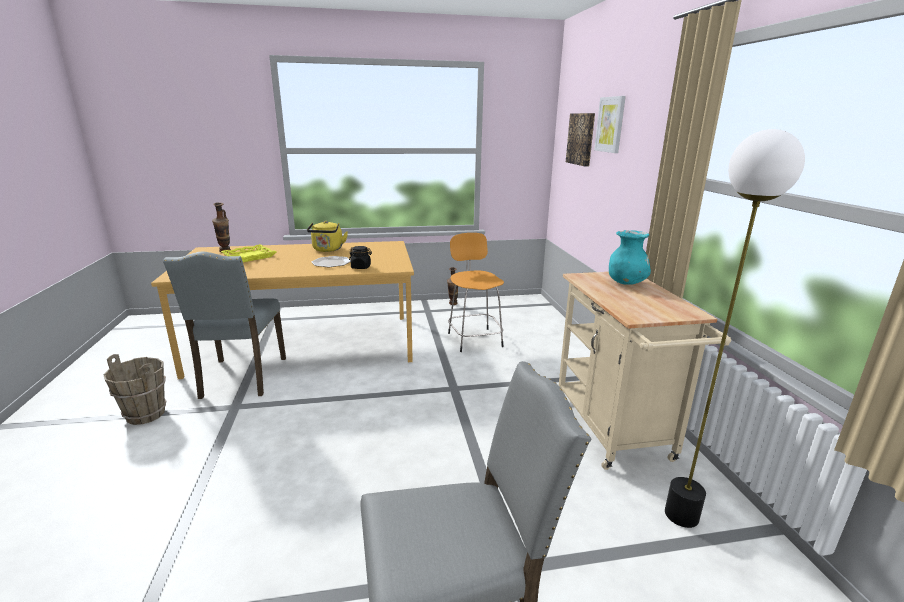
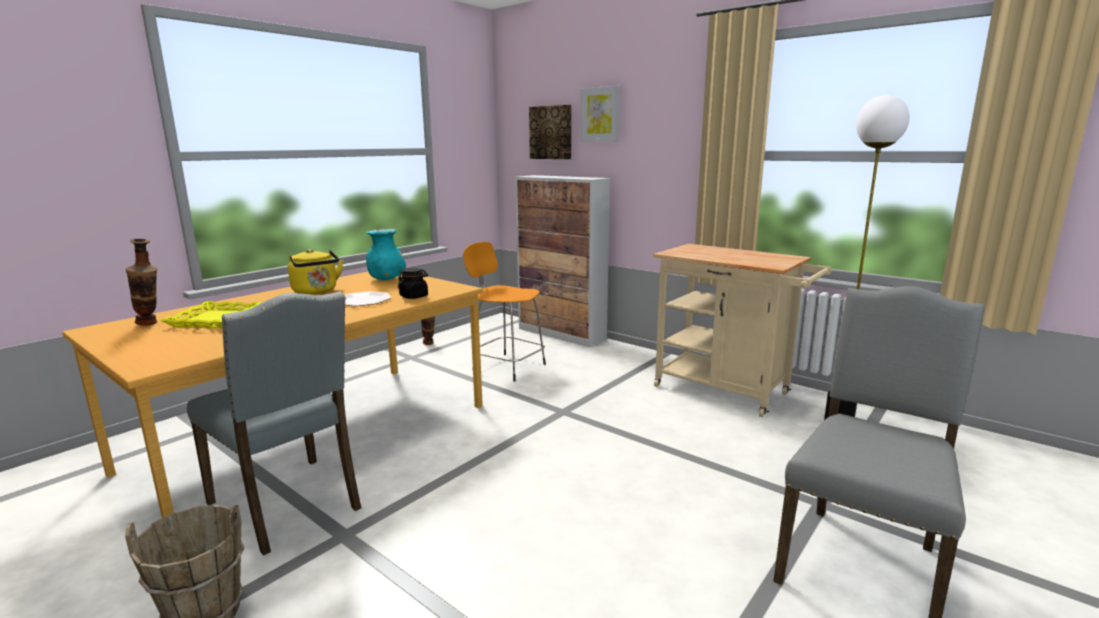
camera: 40 degrees left, 5 degrees down
(557, 326) = (561, 334): none -> cabinet
(626, 283) = (709, 250): turquoise vase -> turquoise vase (386, 279)

